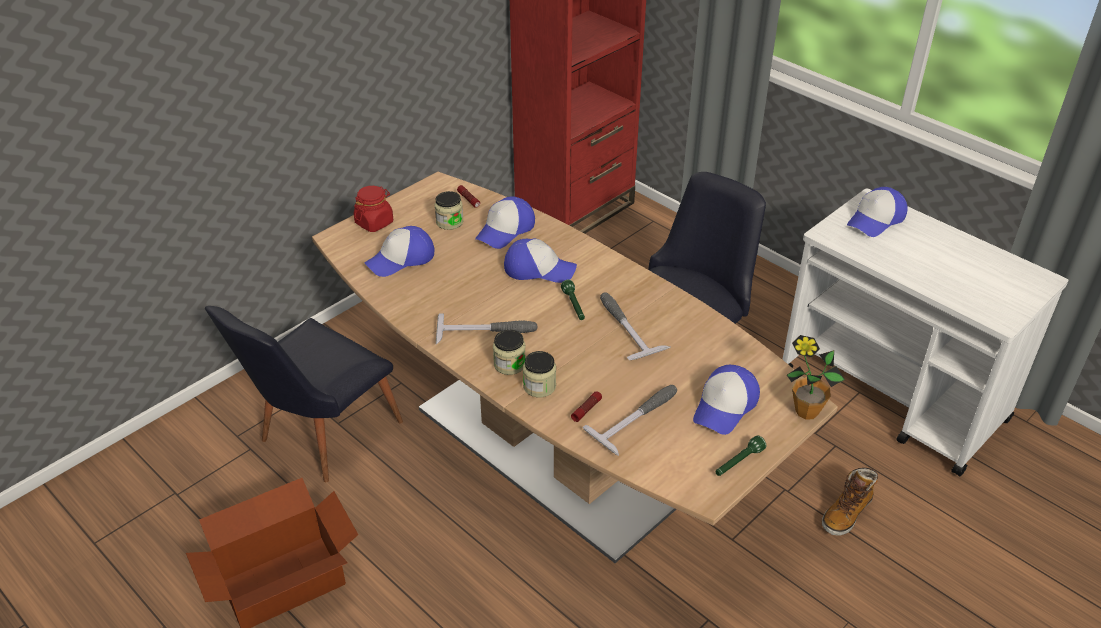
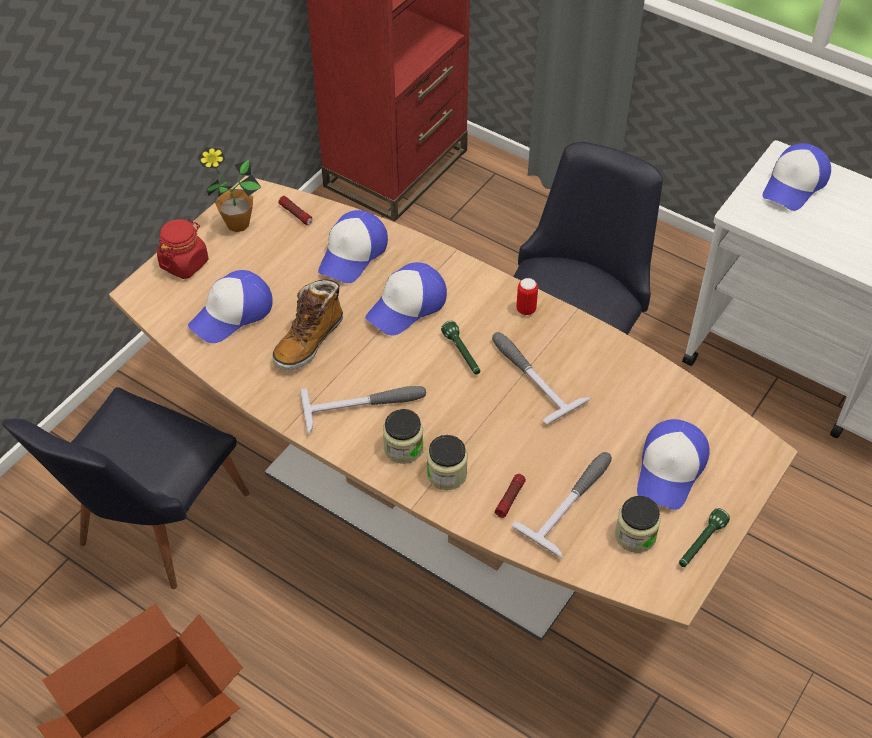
camera: 10 degrees left, 10 degrees up
(449, 222) = (280, 250): jar -> jar (635, 535)
(539, 269) = (407, 306): cap -> cap turned 135 degrees clockwise
(633, 282) = (526, 309): none -> can
(806, 411) = (764, 463): potted plant -> potted plant (237, 224)
(846, 513) = (789, 536): boot -> boot (309, 341)

